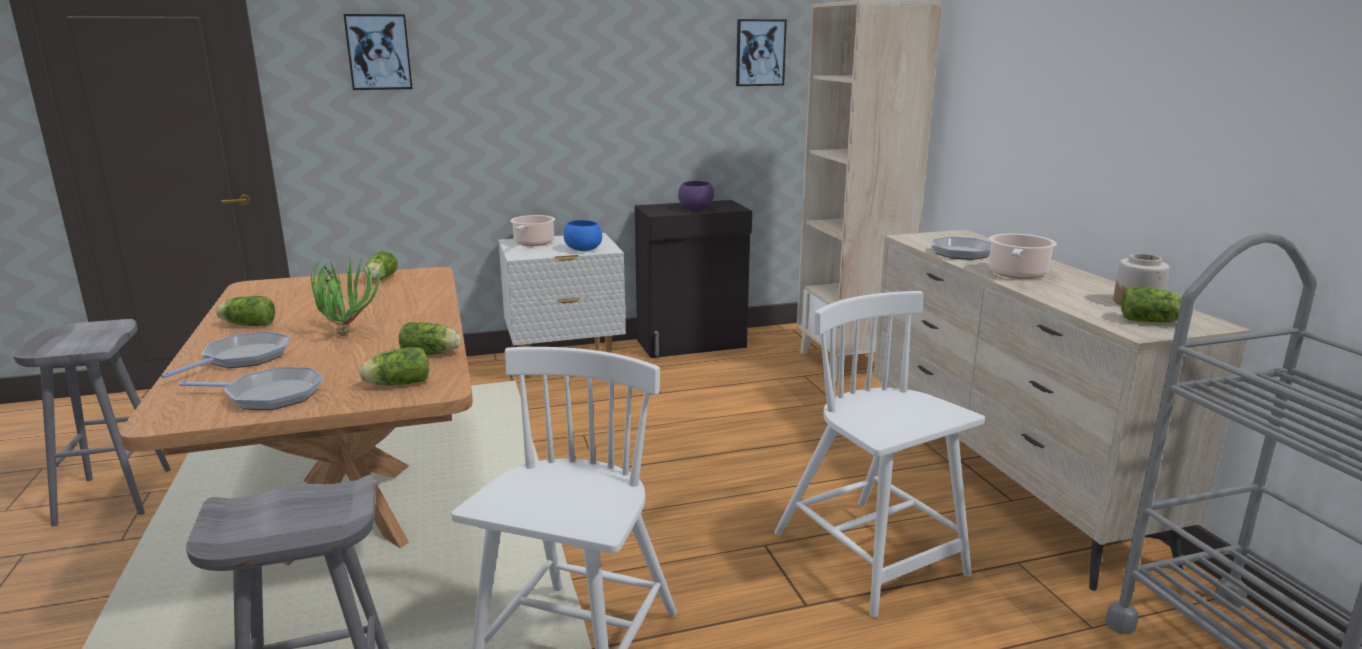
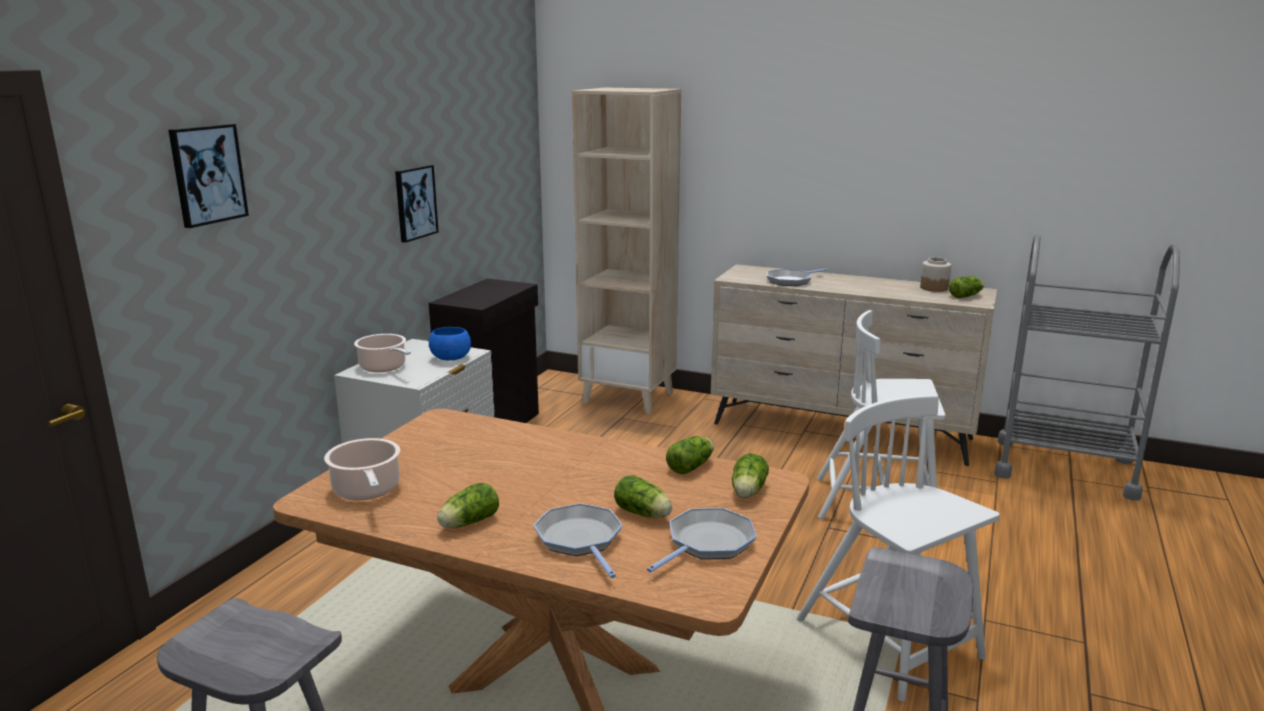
camera: 50 degrees left, 0 degrees up
(349, 332) = (575, 484): potted plant -> none
(380, 279) = (420, 441): lettuce -> lettuce (644, 514)
(695, 208) = (491, 293): purple bowl -> none
(760, 52) = (492, 133): picture -> picture (415, 202)
(1017, 274) = (851, 287): cooking pot -> cooking pot (367, 491)

